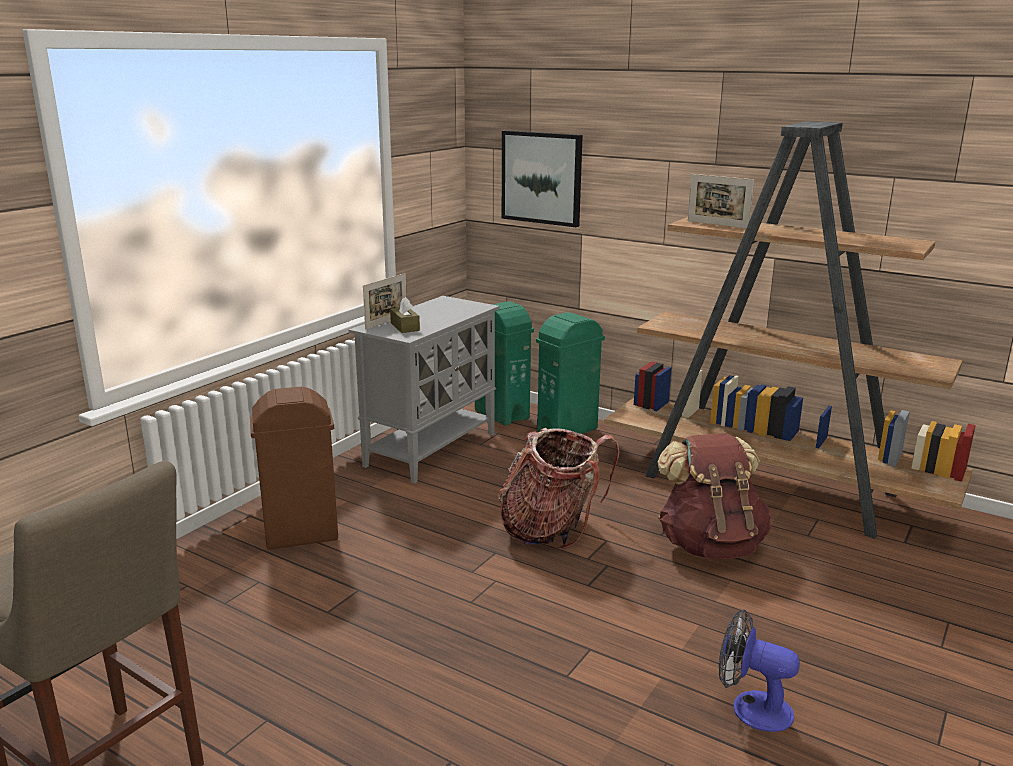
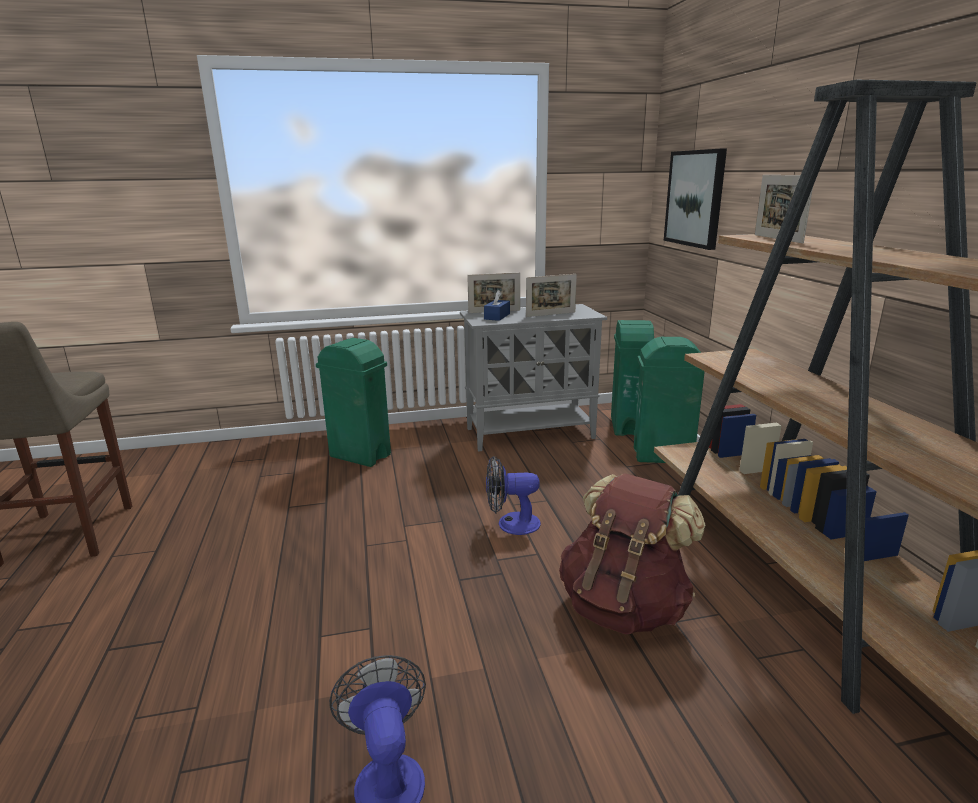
camera: 45 degrees right, 0 degrees up
(302, 535) = (360, 456): brown trash can -> green trash can
(405, 327) = (497, 316): brown tissue box -> blue tissue box
(447, 313) = (550, 314): none -> picture frame
(551, 529) = (511, 524): backpack -> fan

